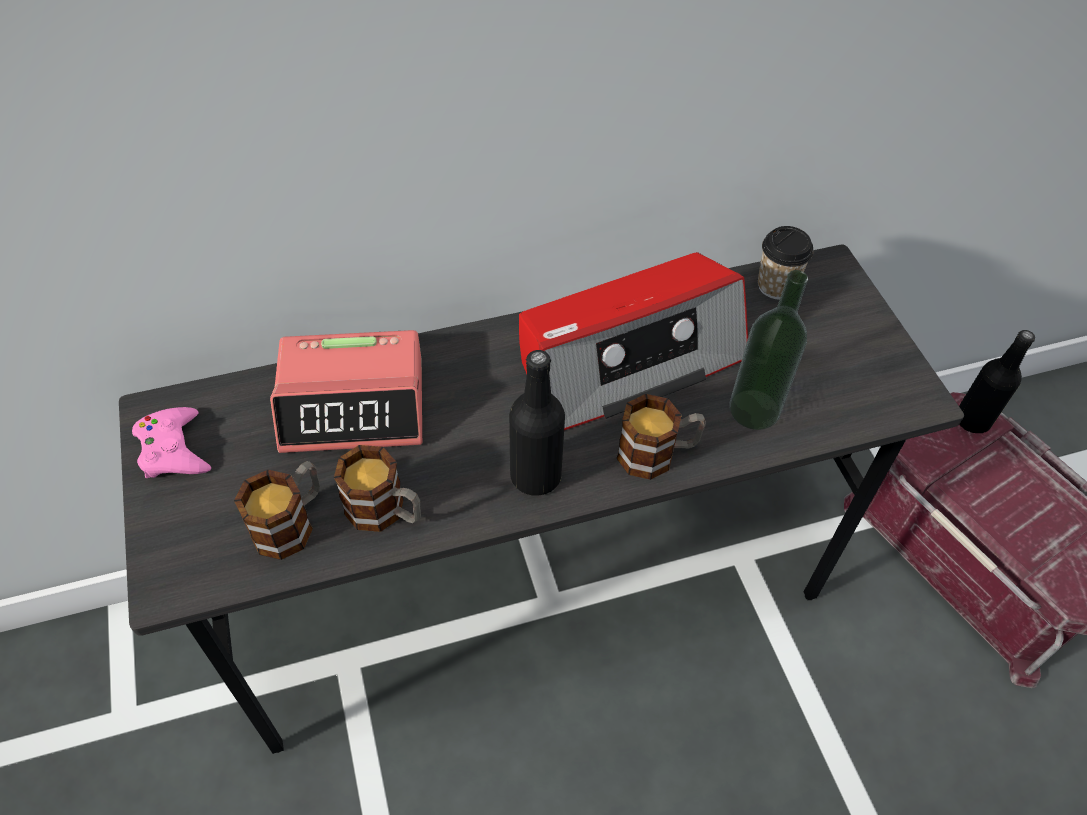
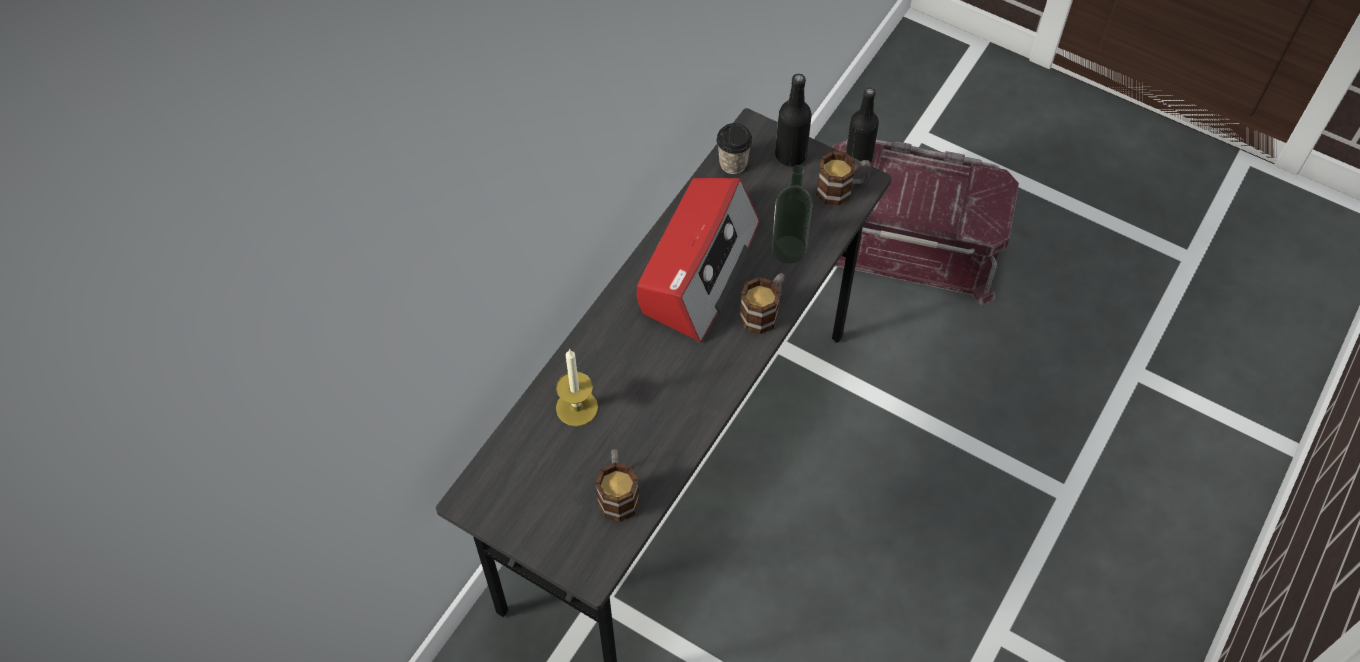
camera: 40 degrees left, 5 degrees up
(173, 450) = (506, 510): pink game controller -> none
(354, 404) = (577, 407): alarm clock -> candle
(385, 512) = (659, 449): mug -> mug (841, 189)
(535, 476) = (715, 371): black bottle -> black bottle (790, 155)

